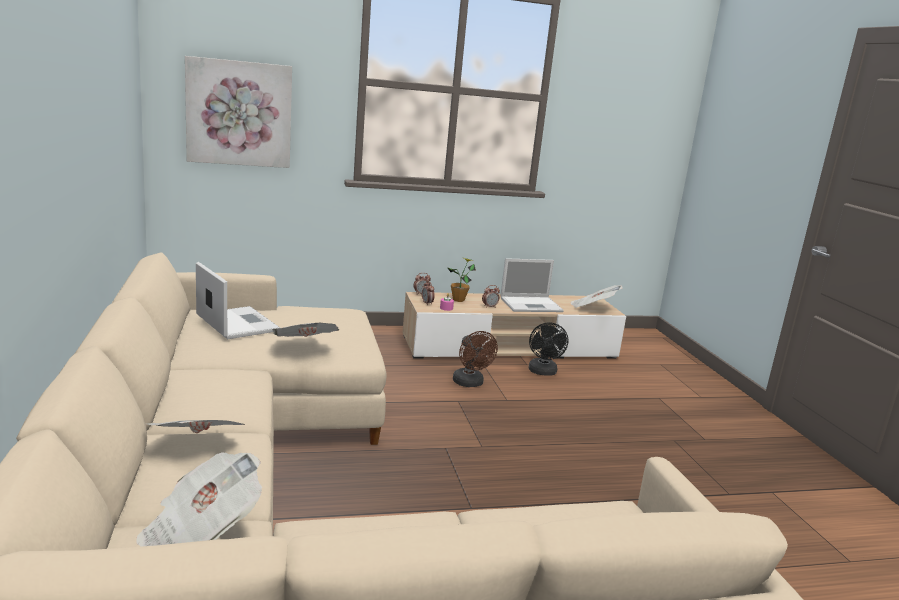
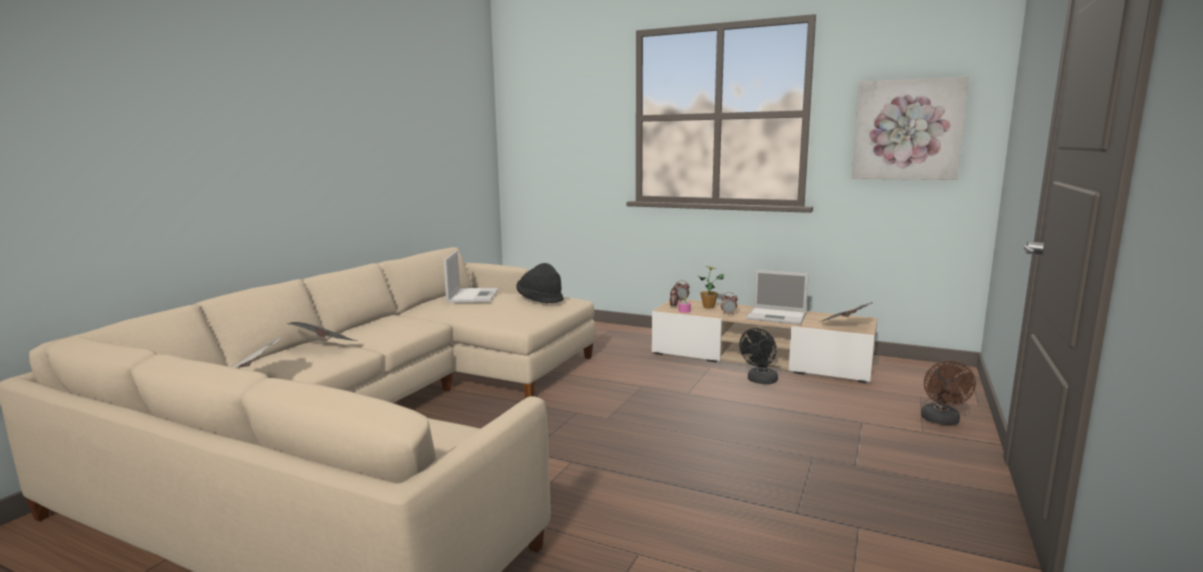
camera: 40 degrees right, 5 degrees down
(239, 113) = (554, 153): picture -> picture (907, 130)
(304, 347) = (487, 312): newspaper -> none
(321, 318) = (540, 300): none -> black hat
(470, 383) = (673, 377): brown fan -> brown fan (941, 421)

